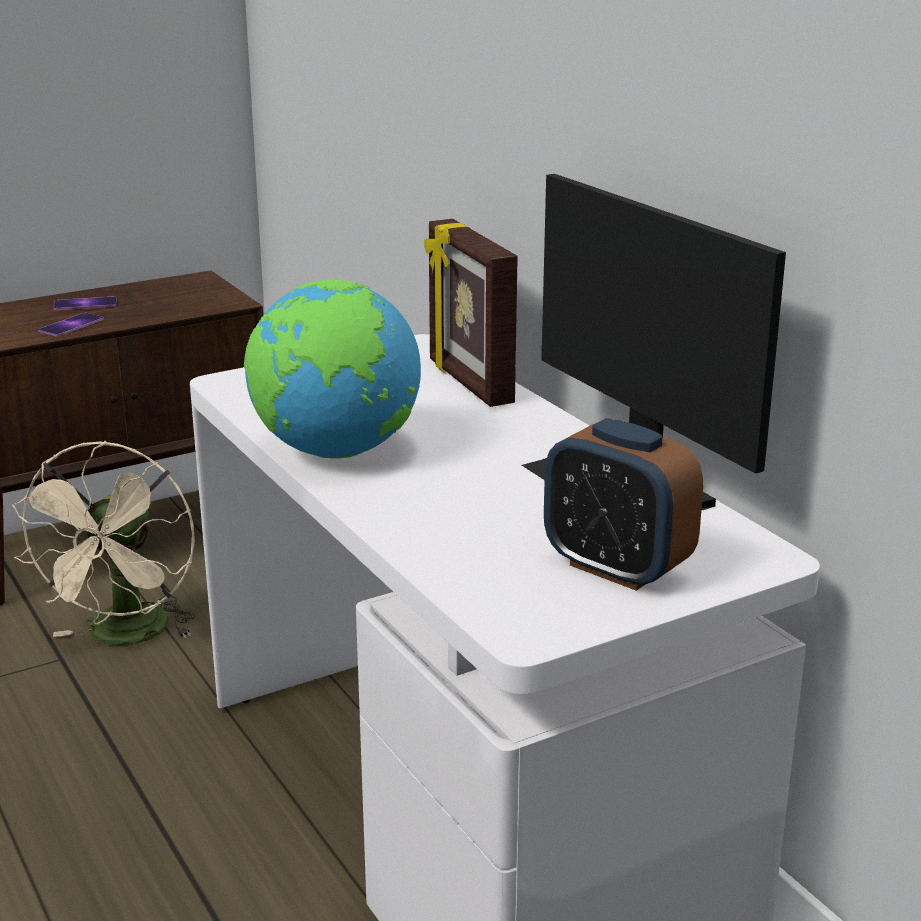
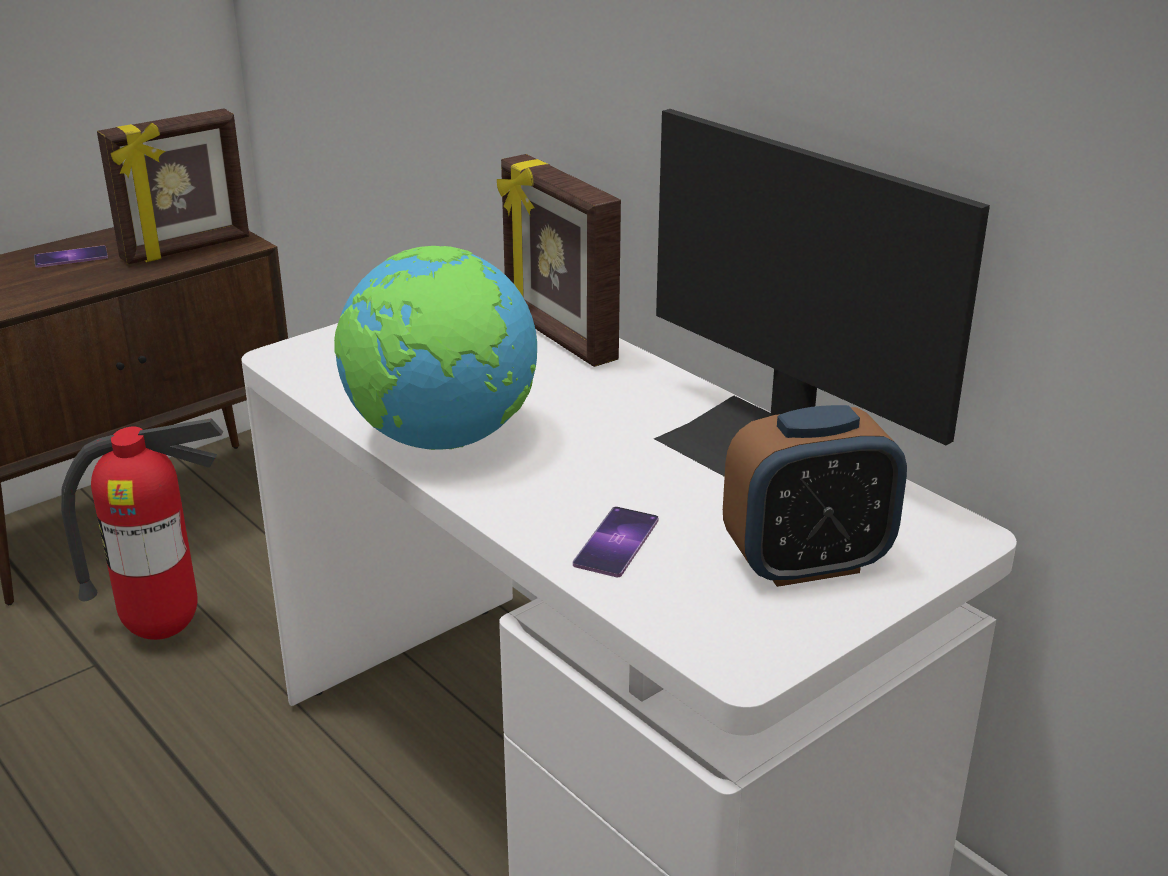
camera: 10 degrees left, 5 degrees up
(71, 325) = (62, 285): phone -> phone (616, 542)
(125, 637) = (164, 629): beige fan -> fire extinguisher
(184, 304) = (186, 249): none -> picture frame
(617, 568) = (806, 563): alarm clock -> alarm clock turned 45 degrees counterclockwise

